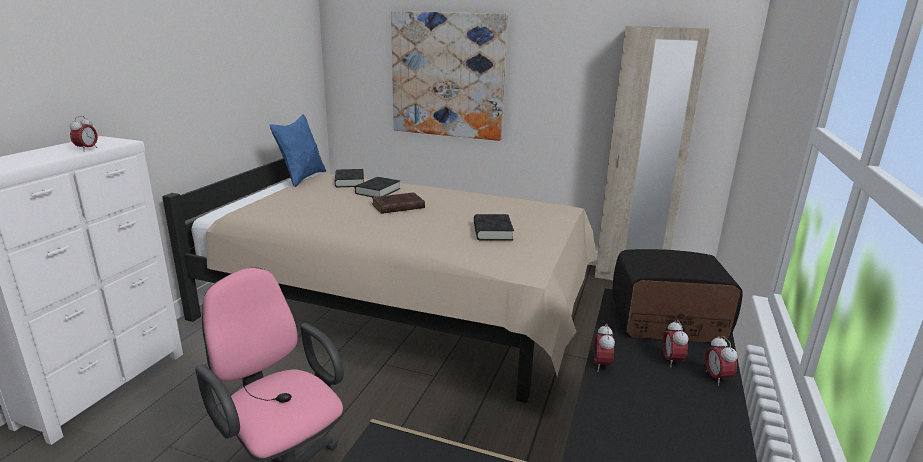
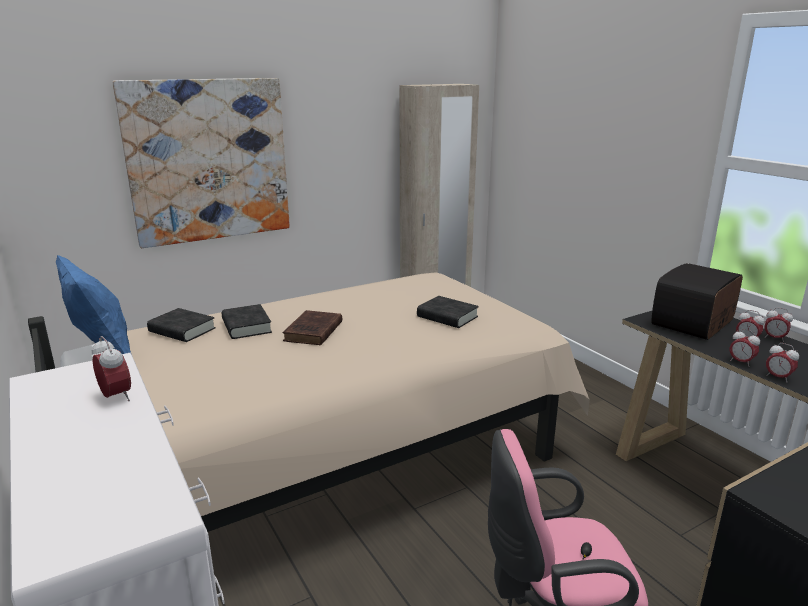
camera: 50 degrees left, 0 degrees up
(596, 393) = (778, 377): none -> alarm clock

